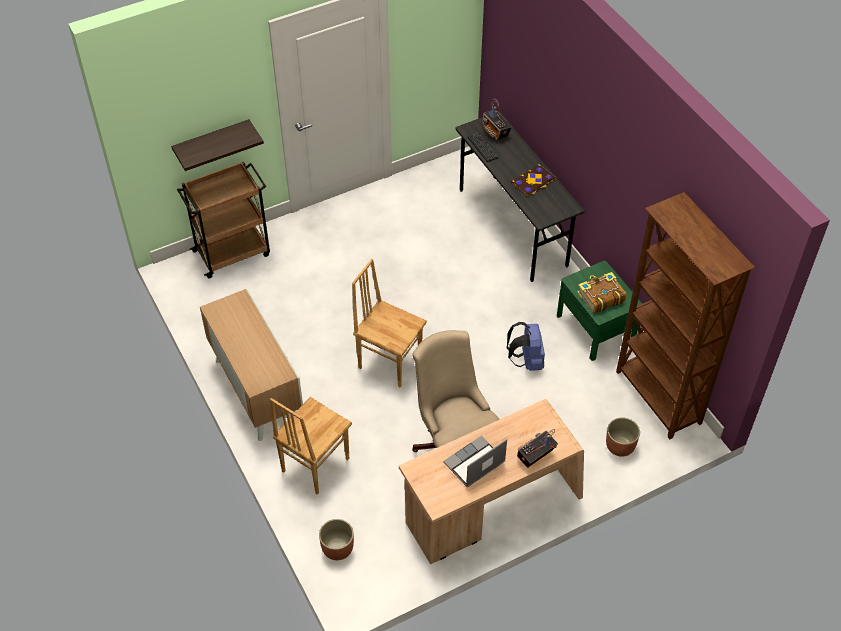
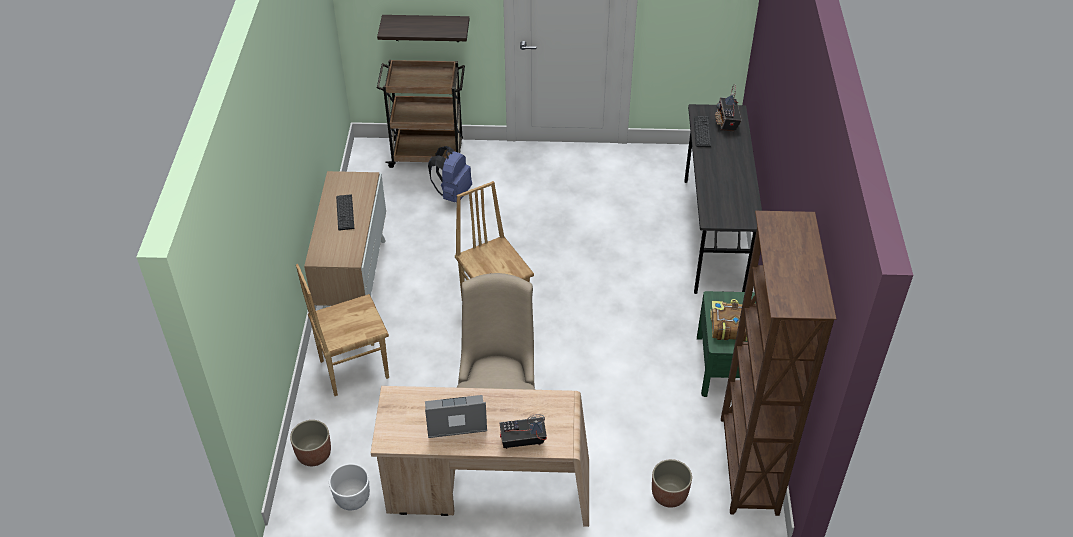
camera: 30 degrees right, 5 degrees down
(246, 336) = (345, 212): none -> keyboard
(395, 567) = (352, 499): none -> white planter
(526, 361) = (632, 366): blue backpack -> blue backpack (452, 194)
(533, 182) = (730, 182): book -> none

